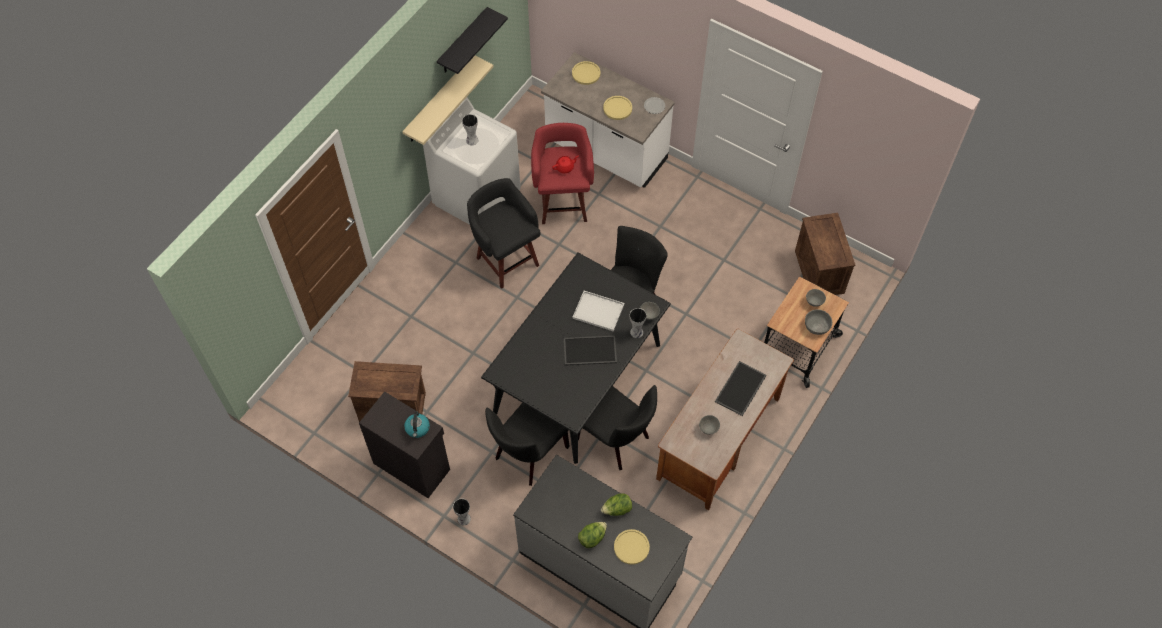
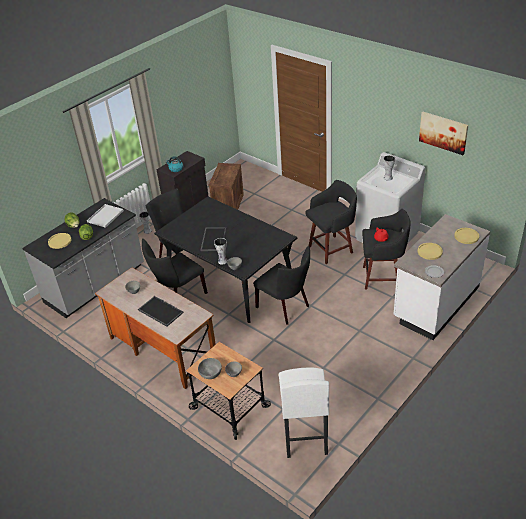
camera: 100 degrees right, 20 degrees down
(439, 100) = (410, 149): beige shelf -> none
(463, 42) = (443, 132): black shelf -> picture
(563, 203) = (382, 277): red stool -> black stool
(597, 311) = (244, 243): white tray -> white tray (105, 216)
(820, 272) = (304, 435): crate -> white stool

